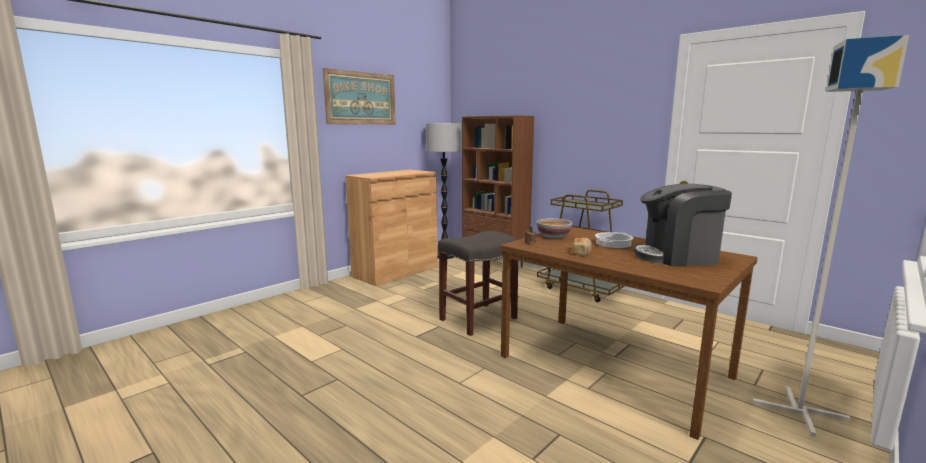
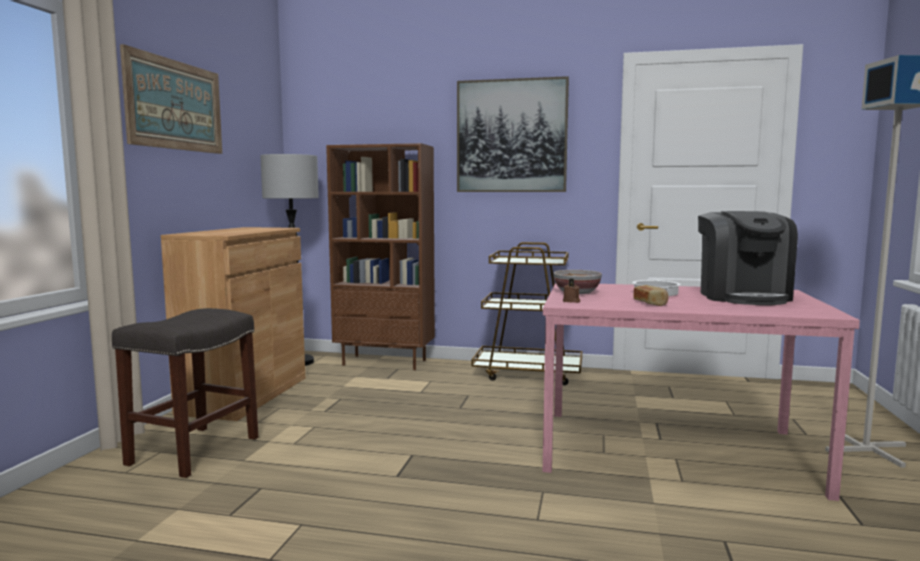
camera: 30 degrees left, 5 degrees down
(478, 318) = (453, 433): grey stool -> grey stool (195, 450)
(588, 107) = (511, 136): none -> picture
(615, 366) = (674, 450): brown dining table -> pink dining table
(677, 256) = (742, 296): coffee machine -> coffee machine turned 60 degrees counterclockwise

